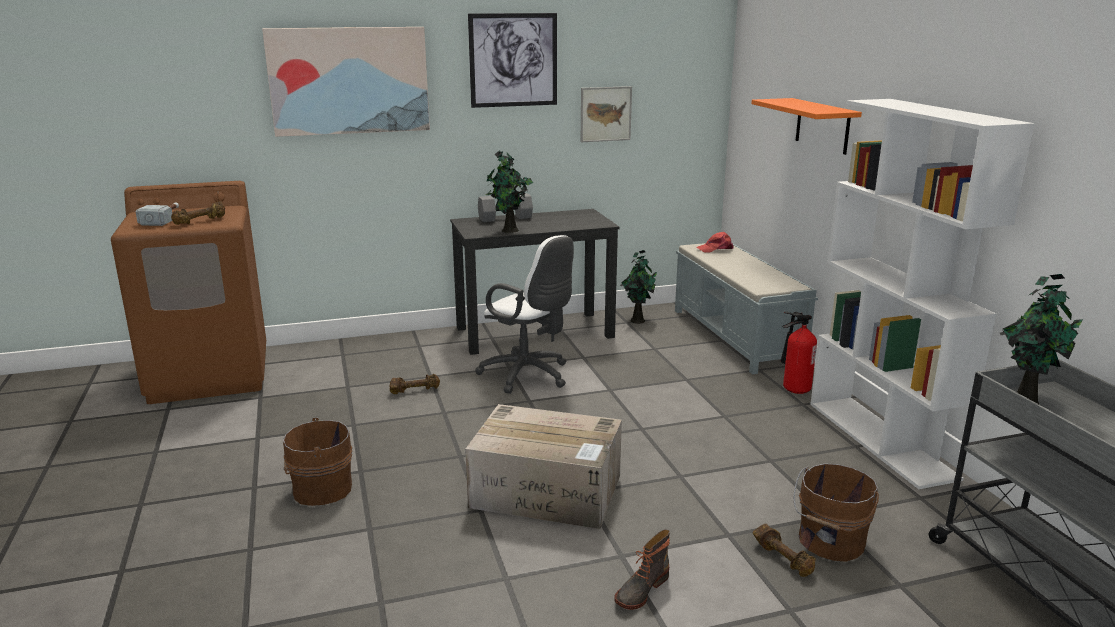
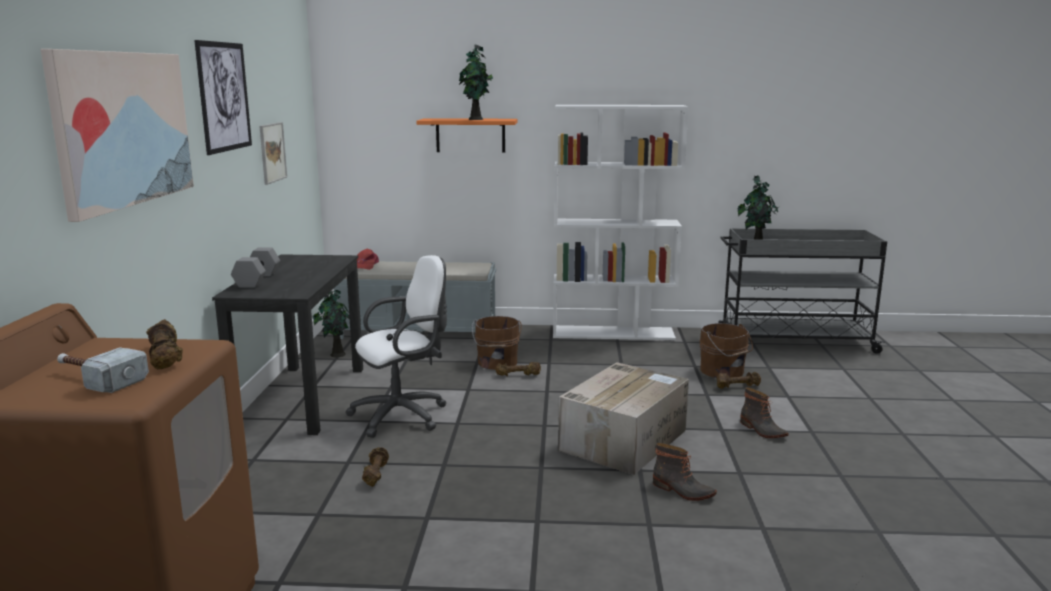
camera: 70 degrees left, 5 degrees down
(319, 489) = (561, 547): brown bucket -> brown bucket (497, 363)
(443, 542) = (682, 491): none -> boot
(509, 230) = (308, 283): potted plant -> potted plant (476, 119)
(669, 406) = (518, 375): none -> brown dumbbell
(792, 389) = (526, 337): fire extinguisher -> none

